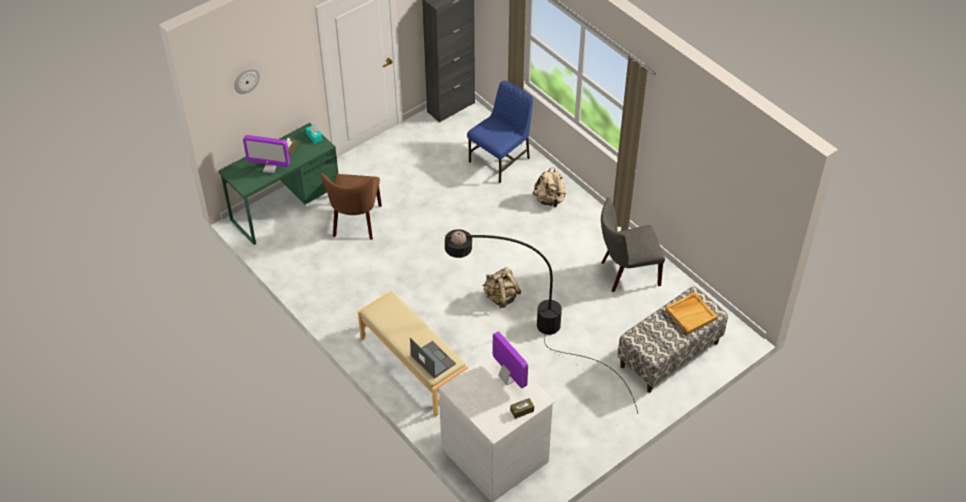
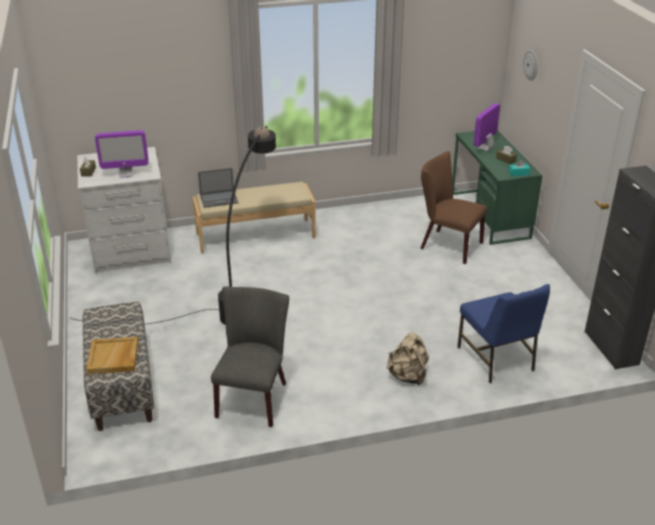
camera: 115 degrees right, 15 degrees down
(501, 297) = (291, 300): beige backpack -> none

